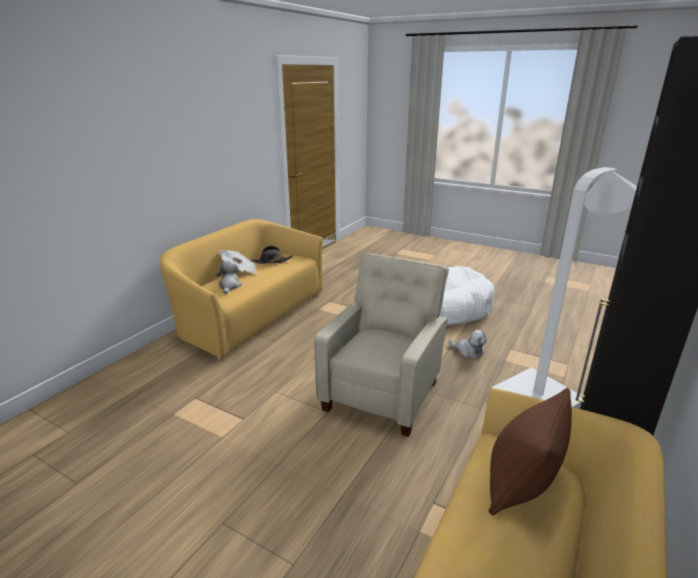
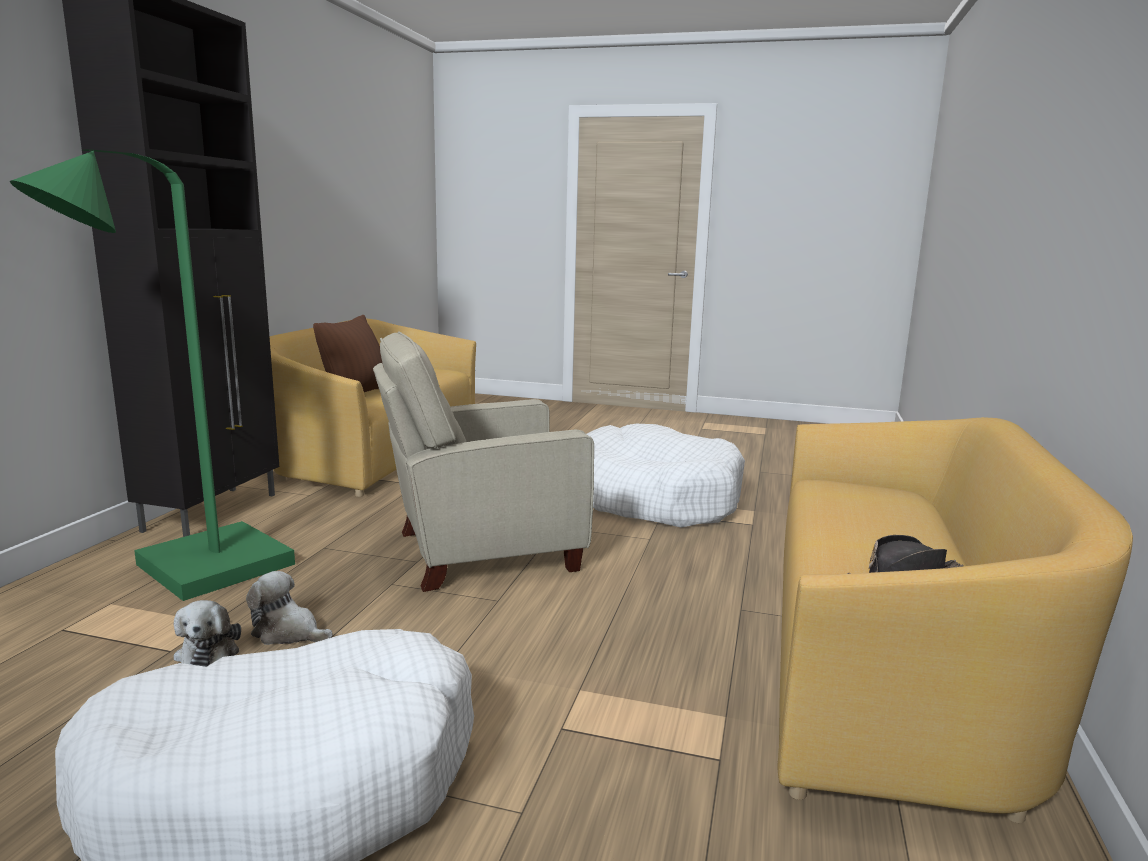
camera: 165 degrees right, 10 degrees down
(229, 286) = (867, 505): plush toy -> plush toy (209, 652)
(231, 443) = (652, 498): none -> white dog bed
(240, 271) = (924, 542): newspaper -> none
(383, 393) = (479, 551): beige armchair -> beige armchair turned 60 degrees clockwise
(544, 395) = (193, 571): white floor lamp -> green floor lamp

